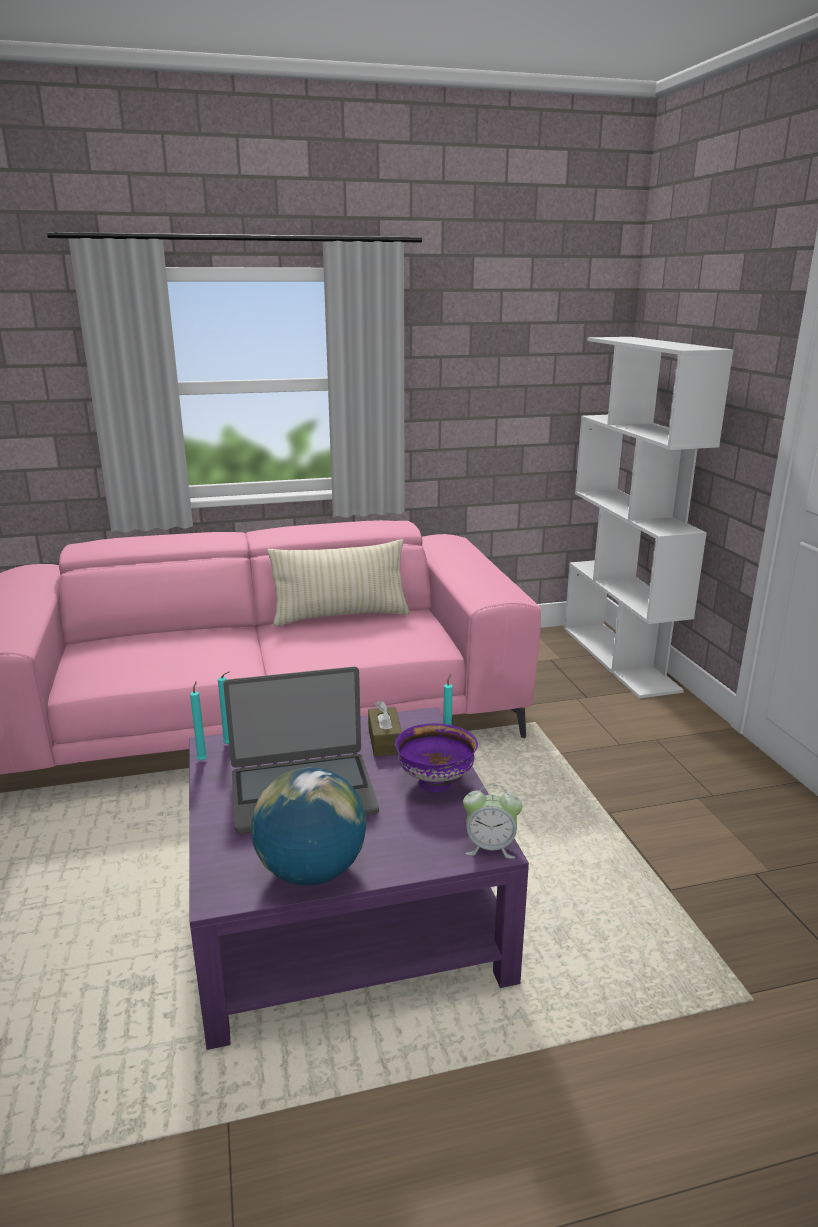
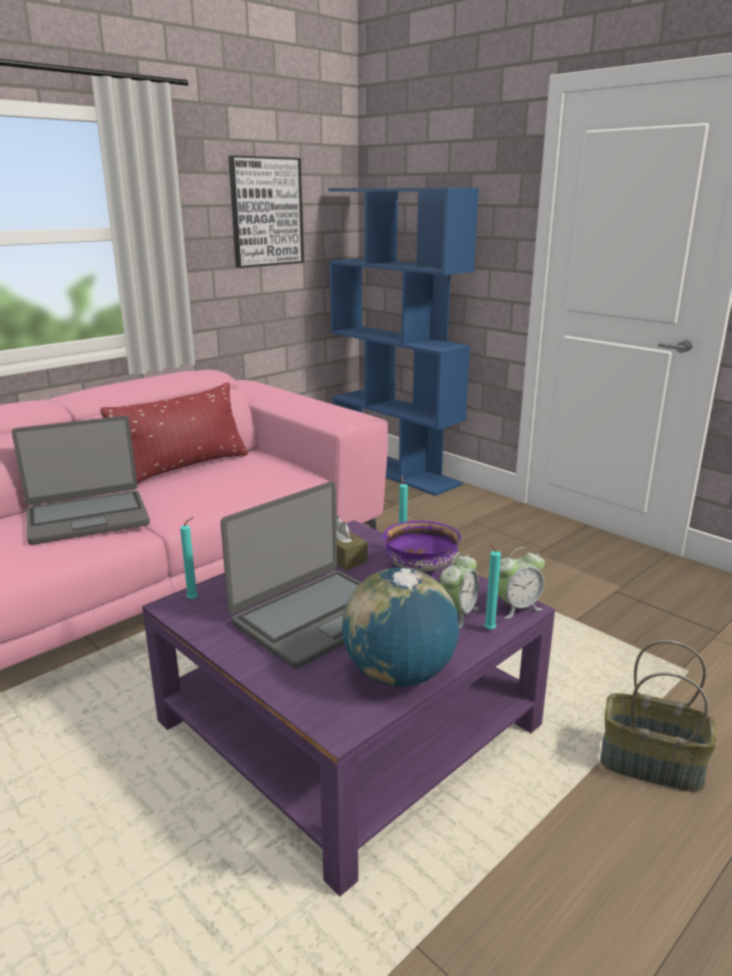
camera: 30 degrees left, 0 degrees up
(202, 759) = (181, 620): turquoise candle -> turquoise candle (488, 628)
(222, 647) = (87, 518): none -> laptop
(341, 616) = (183, 468): beige pillow -> red pillow
(426, 833) = (457, 613): none -> alarm clock
(508, 363) = (266, 212): none -> picture
(598, 1079) = (649, 765): none -> basket
(620, 658) = (396, 470): white bookcase -> blue bookcase

